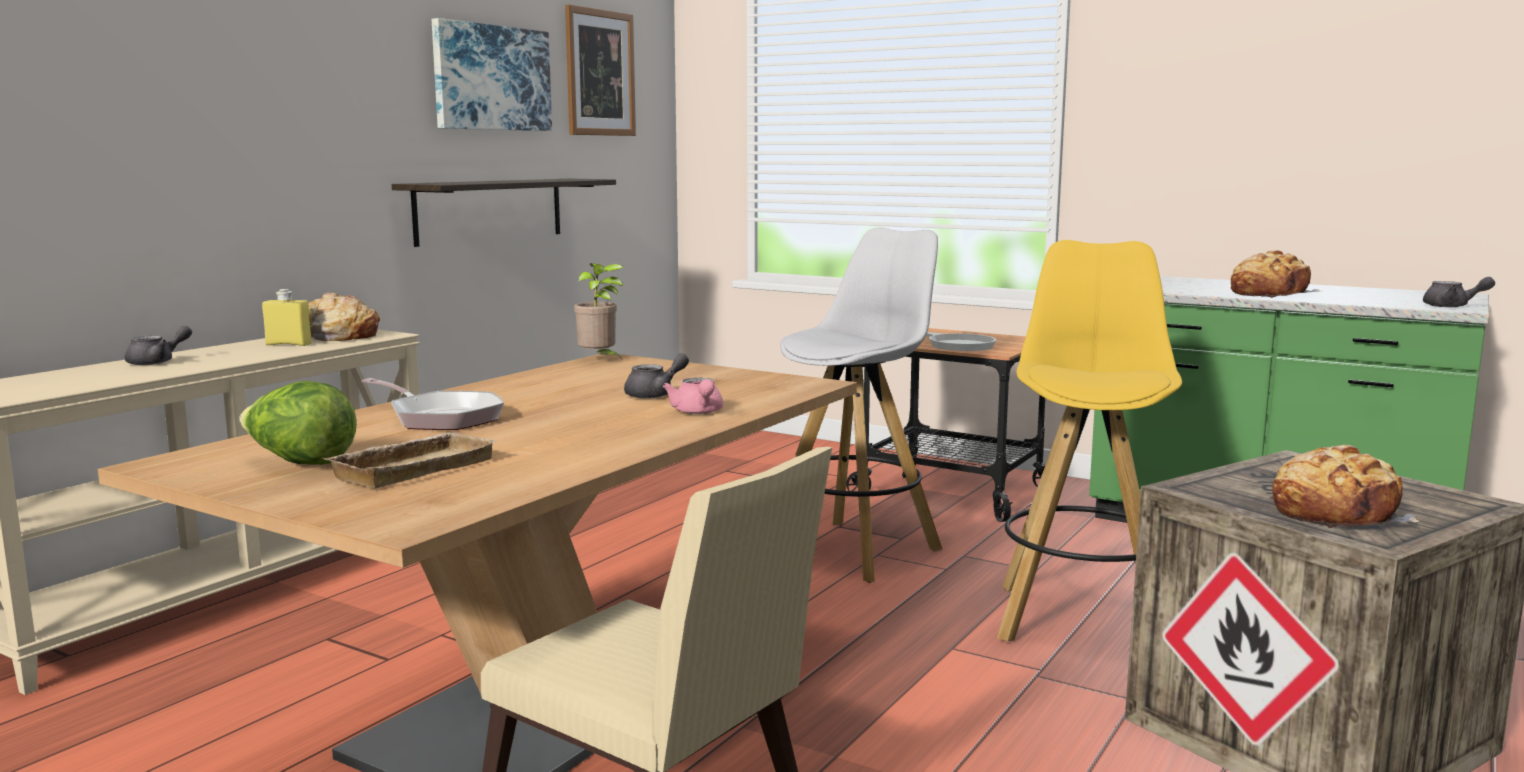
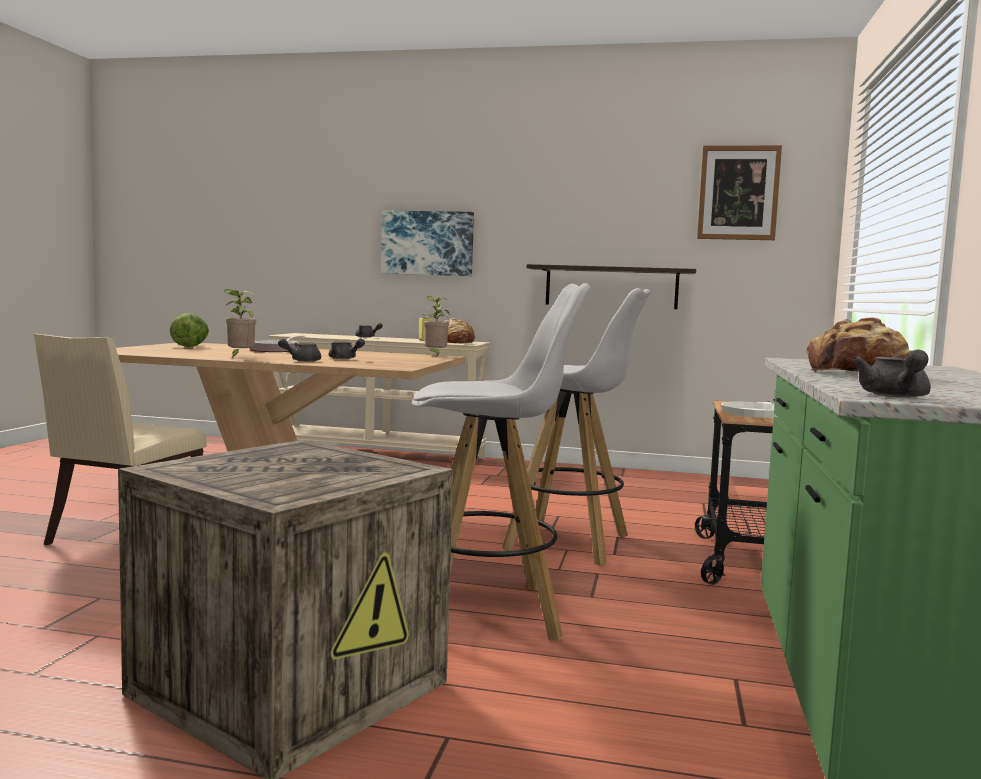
camera: 70 degrees right, 5 degrees down
(412, 468) = (181, 350): beige tray -> none
(491, 78) = (622, 201): picture -> picture (427, 243)
(614, 437) = (239, 357): none -> potted plant
(698, 412) = (301, 361): pink teapot -> grey teapot
(1081, 618) = (489, 612): yellow stool -> white stool
(1335, 513) = (237, 465): bread -> none

